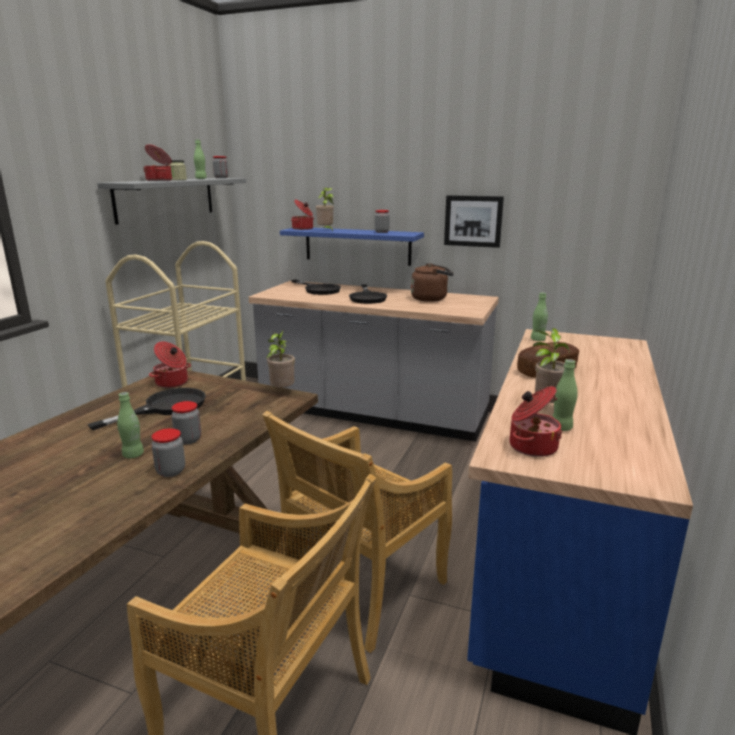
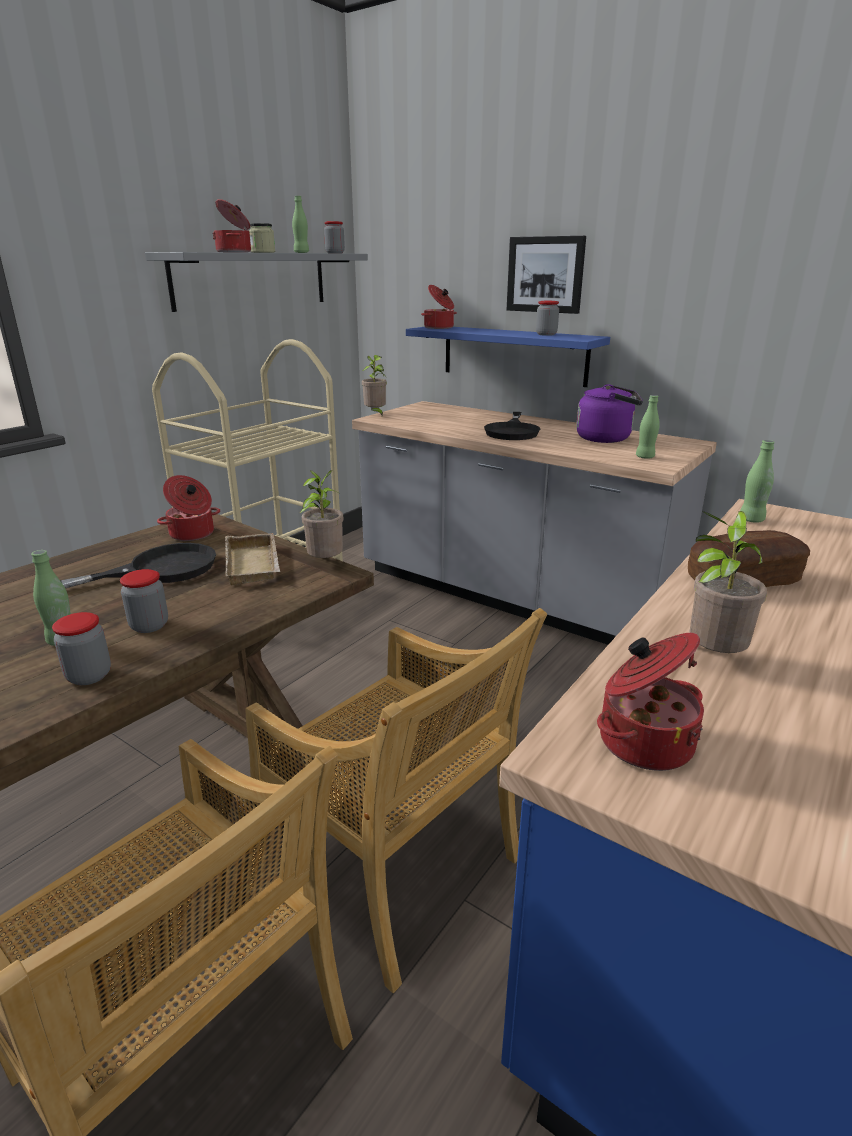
camera: 15 degrees right, 5 degrees up
(234, 397) = (255, 565): none -> beige tray
(319, 290) = (451, 416): black frying pan -> none
(326, 231) = (467, 331): potted plant -> potted plant (375, 414)
(360, 586) = (397, 869): beige chair -> beige chair turned 105 degrees counterclockwise
(431, 298) = (607, 438): brown kettle -> purple kettle
(473, 221) = (688, 320): picture -> picture (545, 274)
(561, 428) = (722, 706): green bottle -> green bottle (645, 457)

